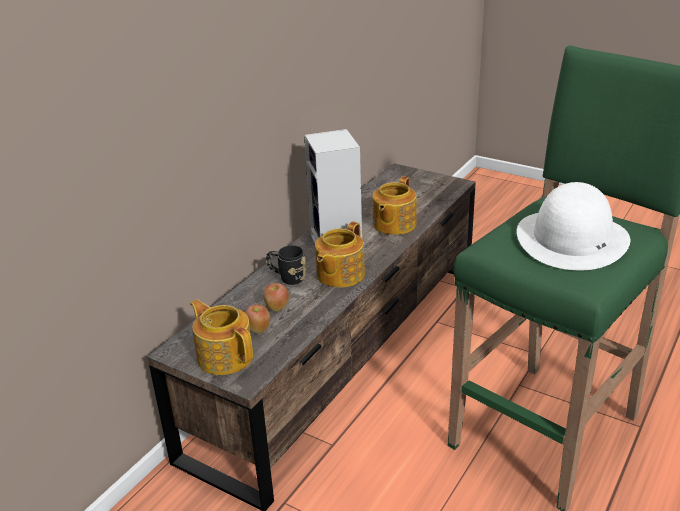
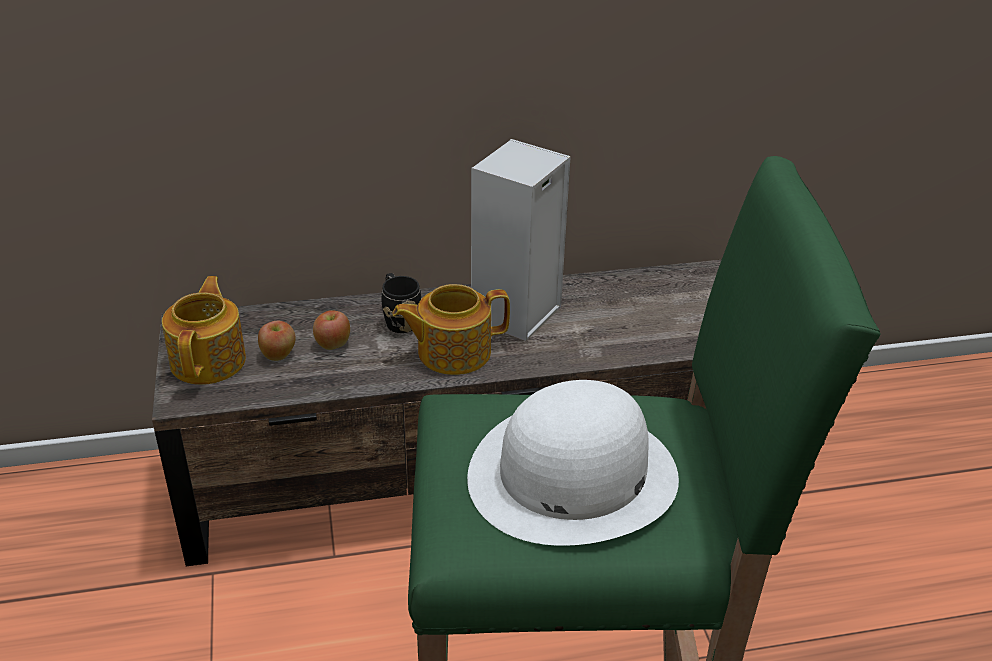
camera: 45 degrees right, 5 degrees up
(393, 224) = (619, 332): teapot -> none

